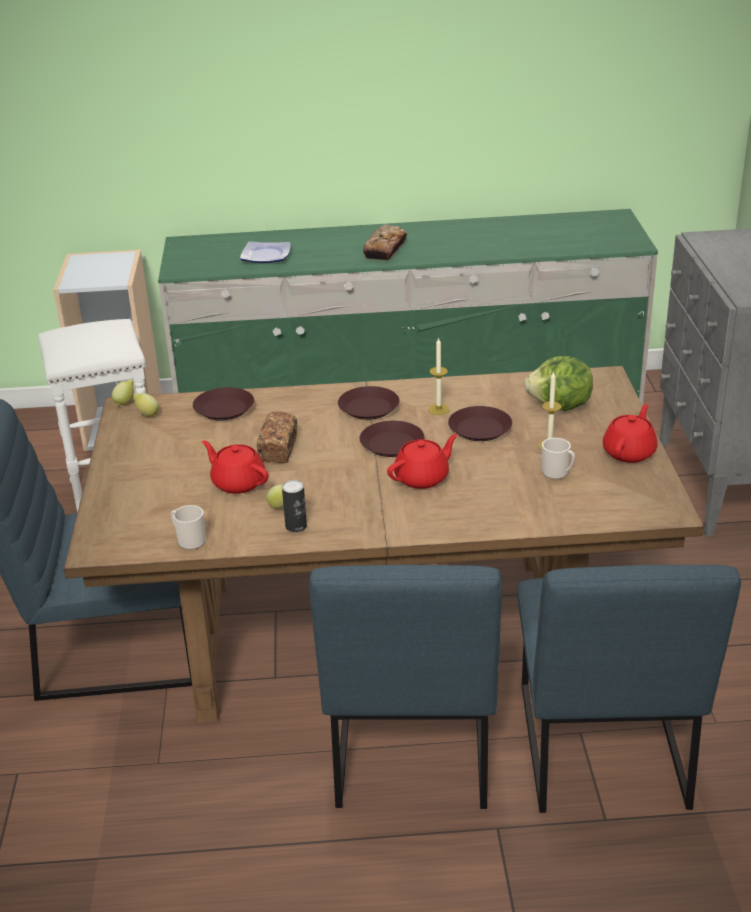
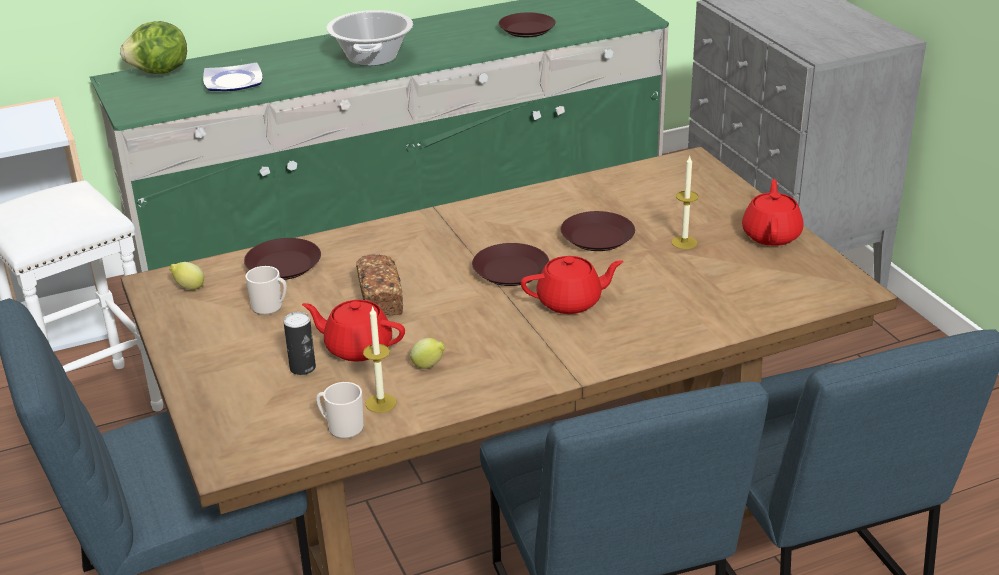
camera: 20 degrees left, 0 degrees up
(125, 402) = (151, 278): lemon -> none
(296, 526) = (461, 384): can -> can (302, 368)
(369, 408) = (457, 236): brown plate -> brown plate (527, 30)
(385, 249) = (371, 57): bread -> cooking pot
(422, 478) = (570, 302): red teapot -> red teapot turned 45 degrees clockwise
(438, 409) = (537, 224): candle -> candle (381, 403)
(557, 473) = (713, 270): mug -> mug (270, 307)
(560, 407) = (666, 199): lettuce -> lettuce (160, 72)

